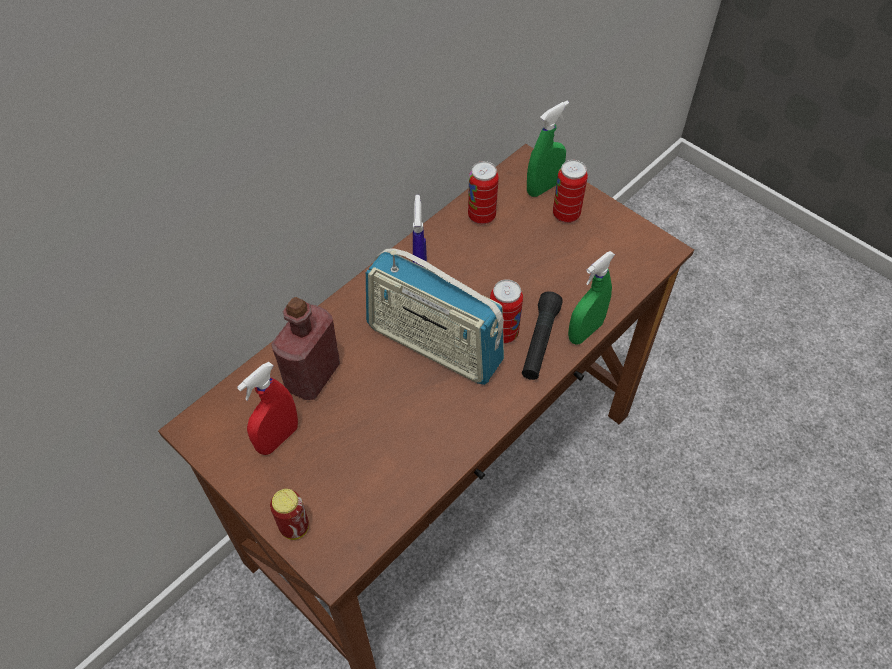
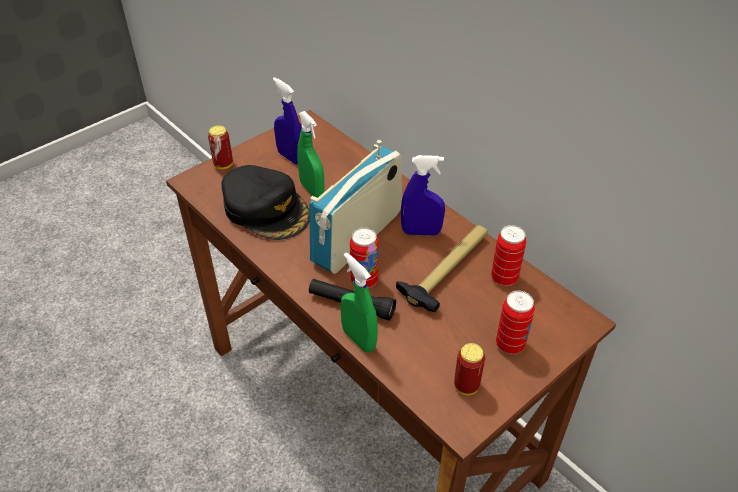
camera: 95 degrees right, 10 degrees down
(278, 438) = (290, 157): red spray bottle -> blue spray bottle
(312, 376) = (339, 172): red bottle -> none
(390, 451) = (266, 209): none -> black cap
(476, 261) = (447, 269): none -> hammer
(543, 187) = (548, 330): green spray bottle -> green spray bottle (312, 189)
(620, 246) = (466, 386): none -> can

